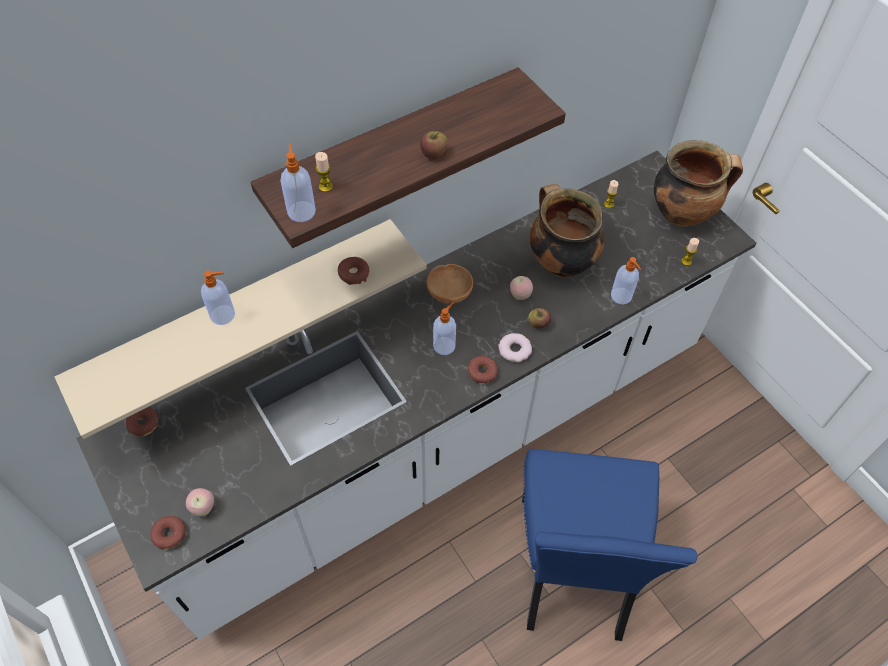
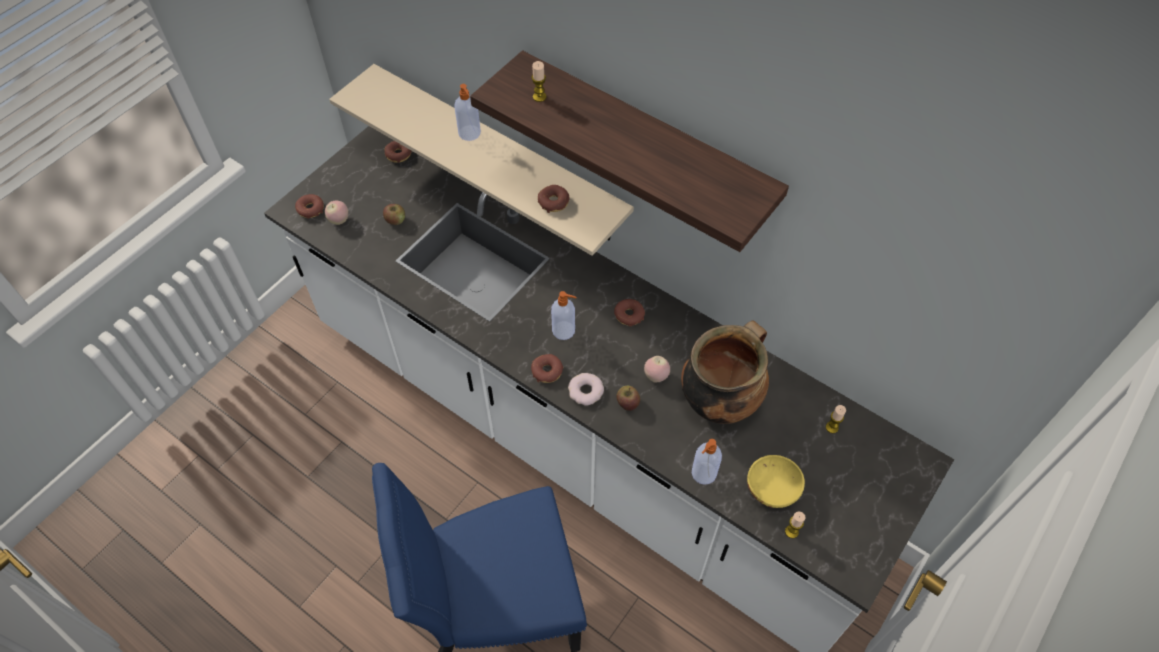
camera: 70 degrees right, 0 degrees up
(301, 211) = (503, 91): soap dispenser -> none
(433, 153) = (621, 155): apple -> apple (395, 220)
(450, 292) = (629, 315): brown bowl -> donut
(647, 259) = (771, 488): none -> yellow bowl
(682, 213) = (865, 511): cooking pot -> none

